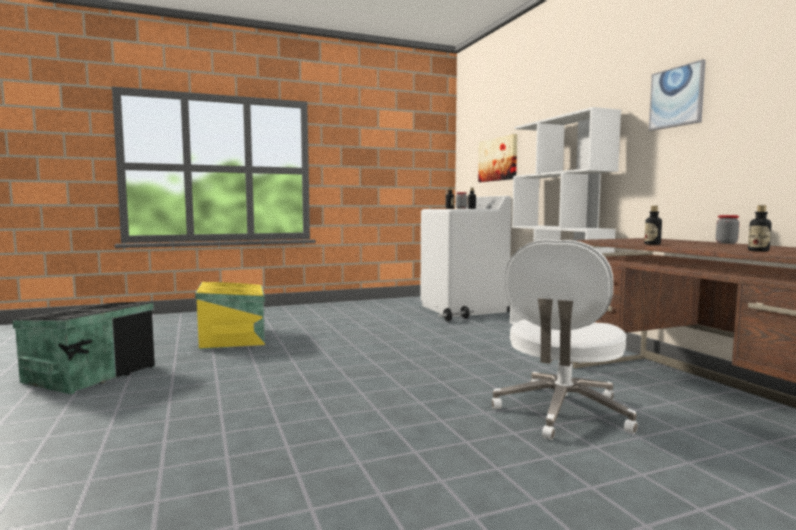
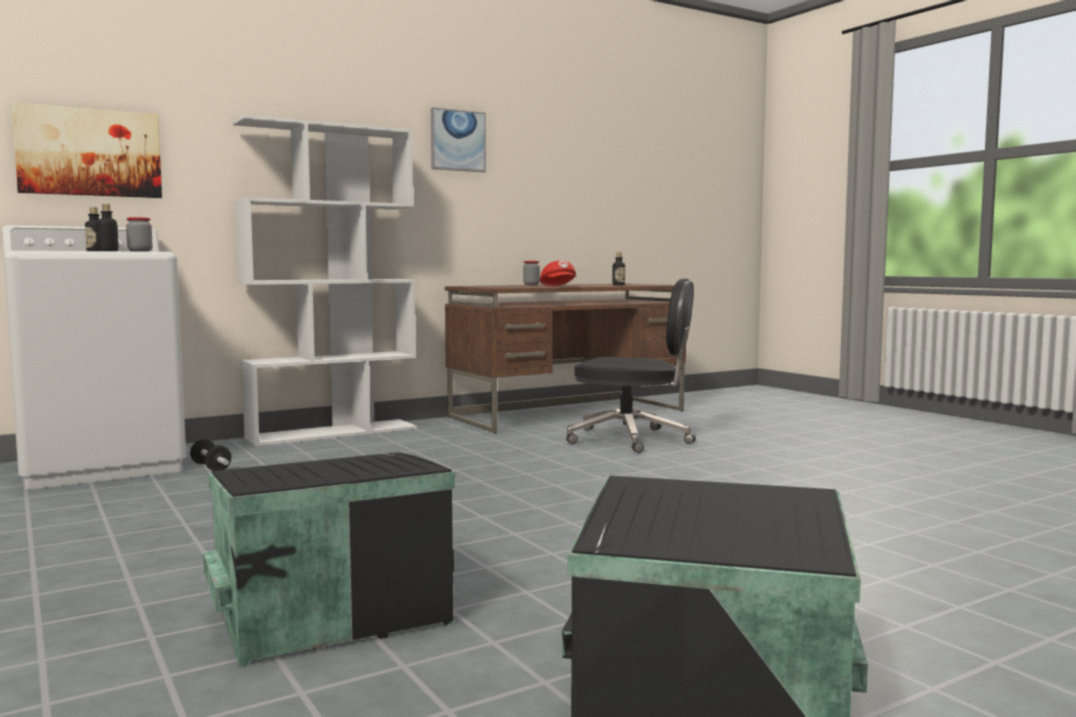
camera: 100 degrees left, 0 degrees up
(234, 338) = (327, 610): yellow storage box -> black storage box
(562, 413) = (631, 439): white office chair -> black office chair
(652, 244) = (559, 286): bottle -> red cap

